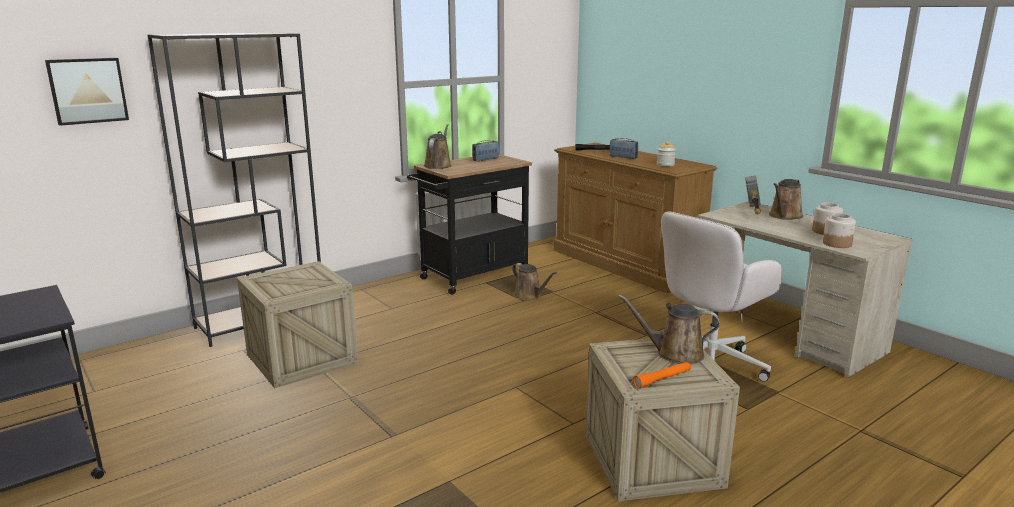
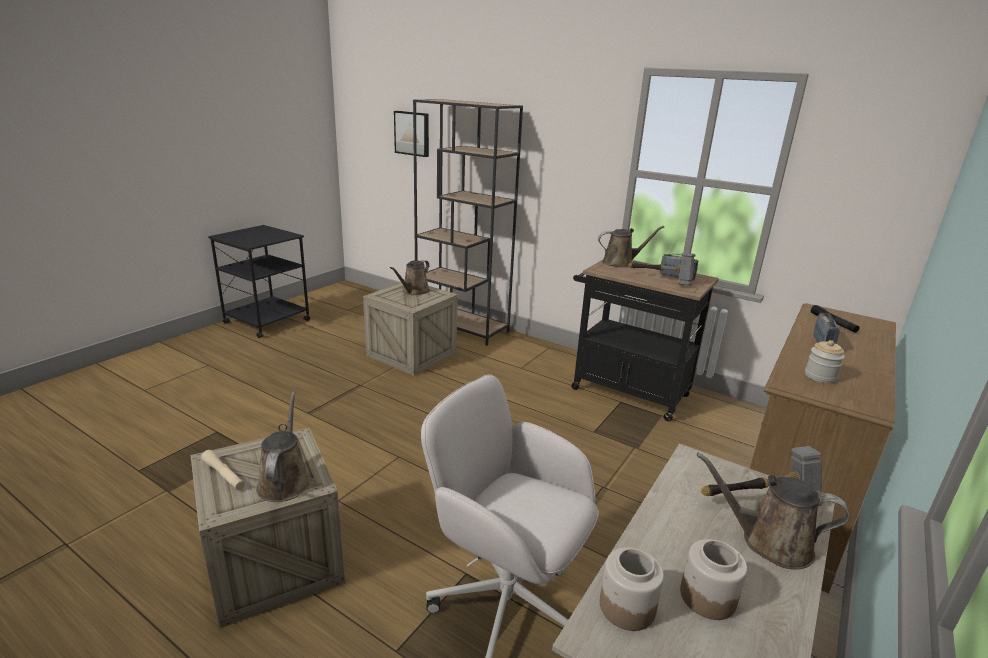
camera: 70 degrees right, 5 degrees up
(490, 163) = (661, 280): none -> hammer
(529, 296) = (610, 434): brown watering can -> brown watering can (414, 291)
(662, 379) = (224, 475): orange flashlight -> beige flashlight

